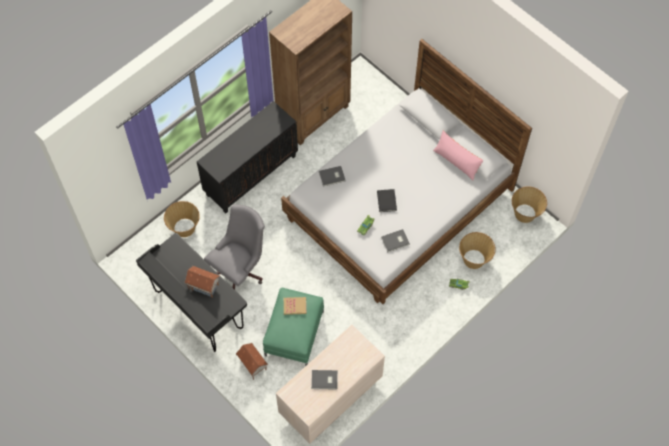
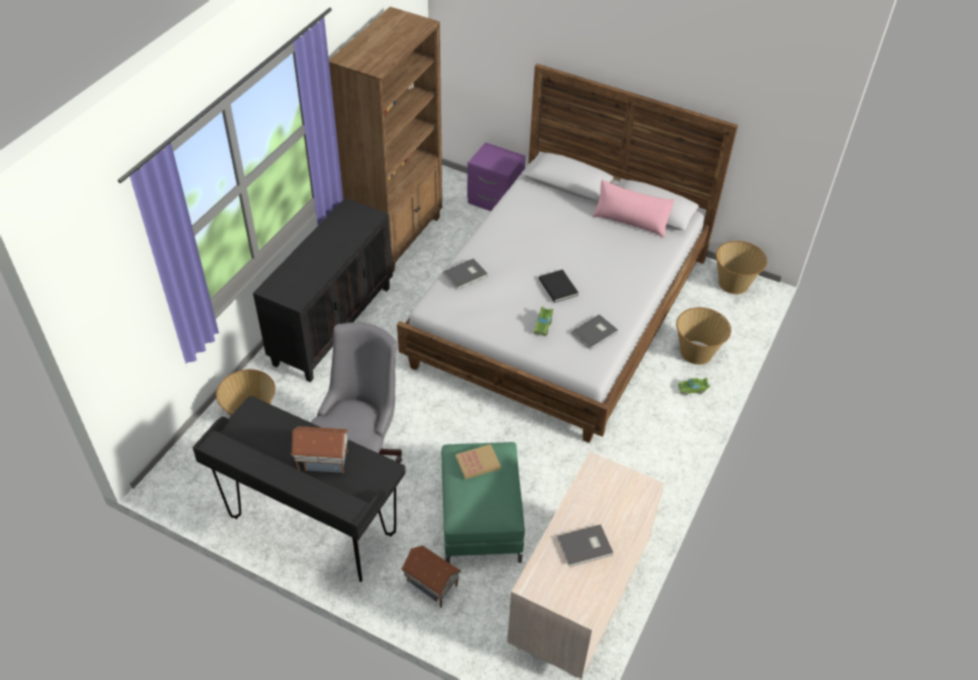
camera: 20 degrees left, 15 degrees down
(390, 102) = (494, 201): none -> purple nightstand

